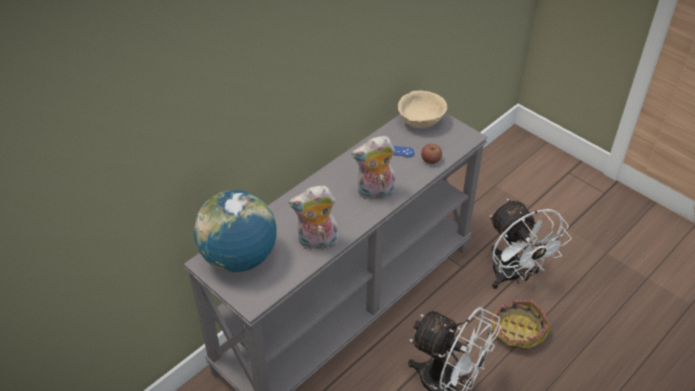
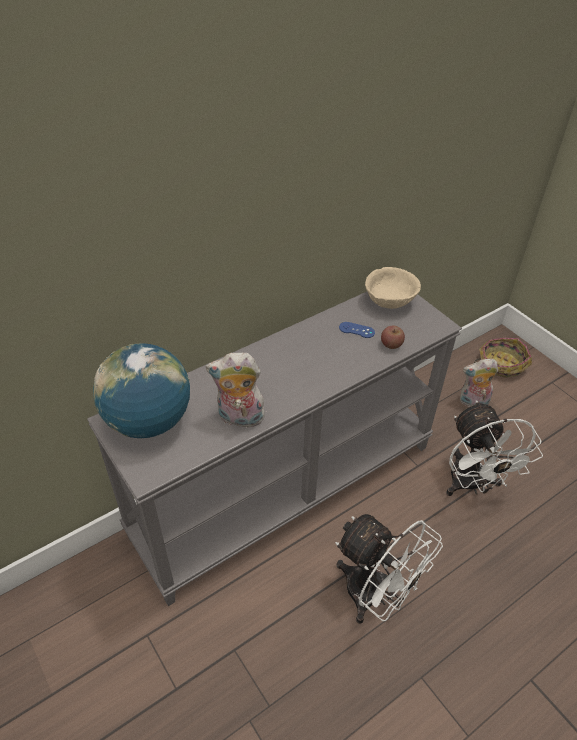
camera: 10 degrees right, 0 degrees up
(375, 193) = (319, 372): plush toy -> plush toy (473, 402)
(517, 331) = (465, 548): basket -> basket (501, 363)

